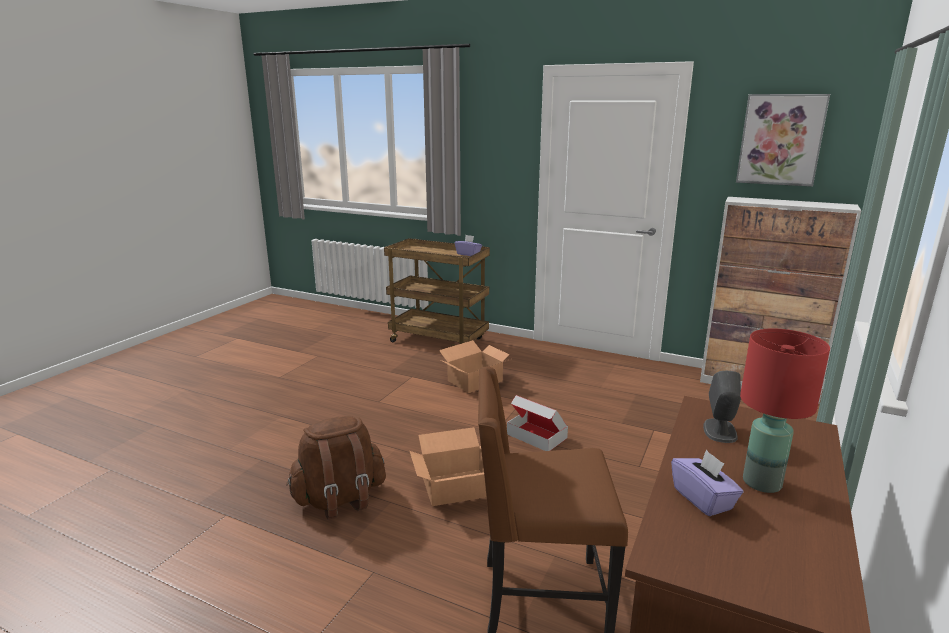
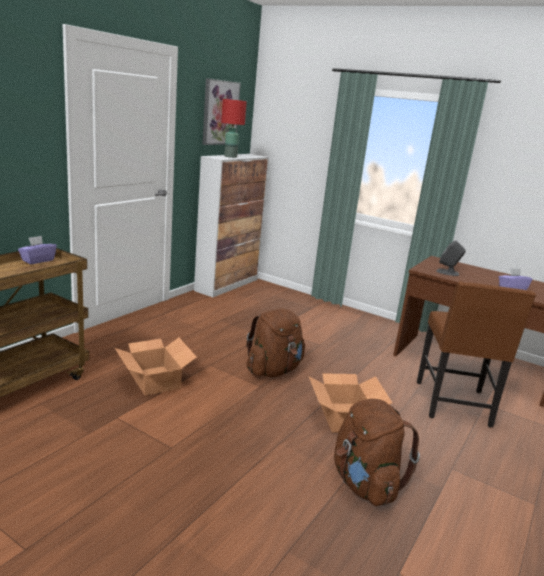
camera: 85 degrees left, 0 degrees up
(537, 436) = (273, 370): cardboard box -> brown backpack
(763, 483) = (491, 277): red table lamp -> red table lamp (230, 156)

